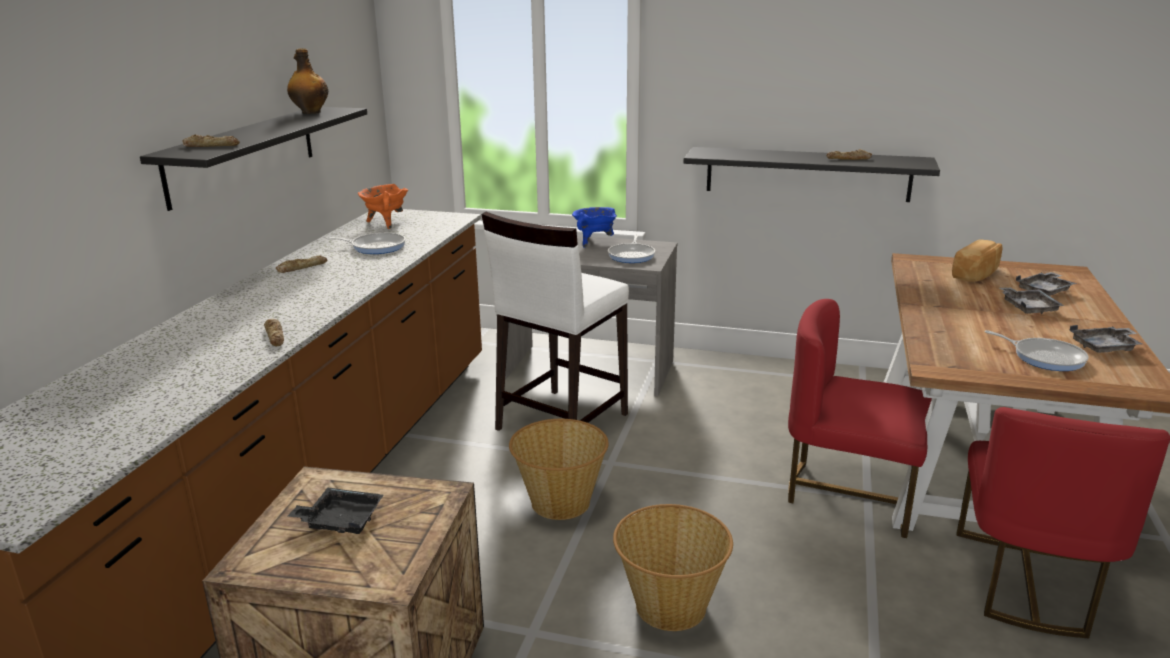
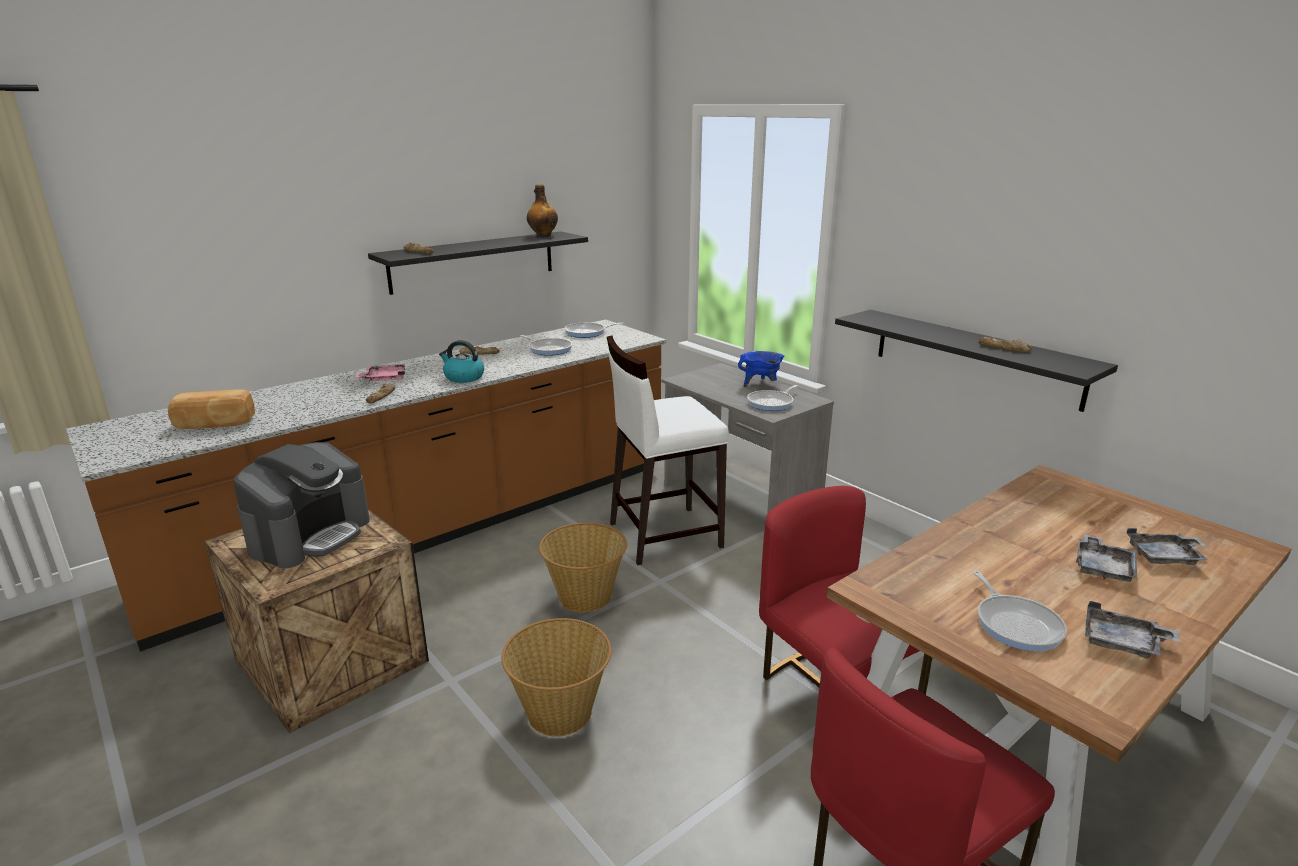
camera: 35 degrees right, 0 degrees up
(236, 319) = (384, 379): none -> pink tray
(335, 294) = (463, 377): none -> kettle
(340, 520) = (310, 535): black tray -> coffee machine
(385, 223) = (587, 333): orange cooking pot -> frying pan
(977, 274) = (1105, 513): bread -> bread (215, 424)

